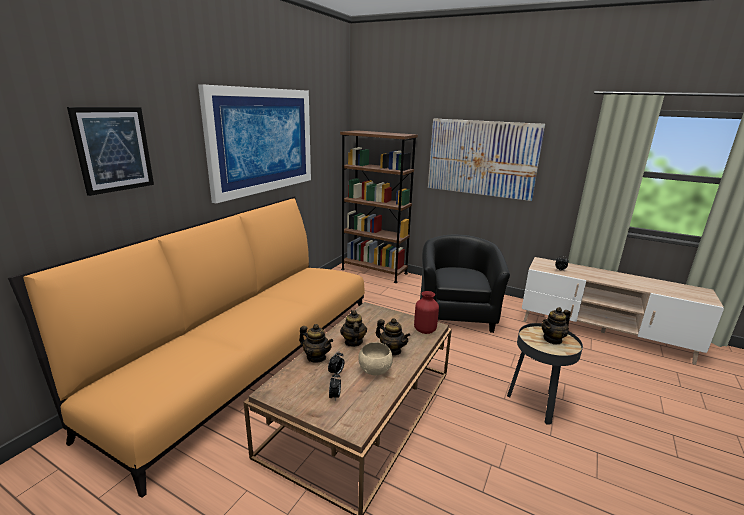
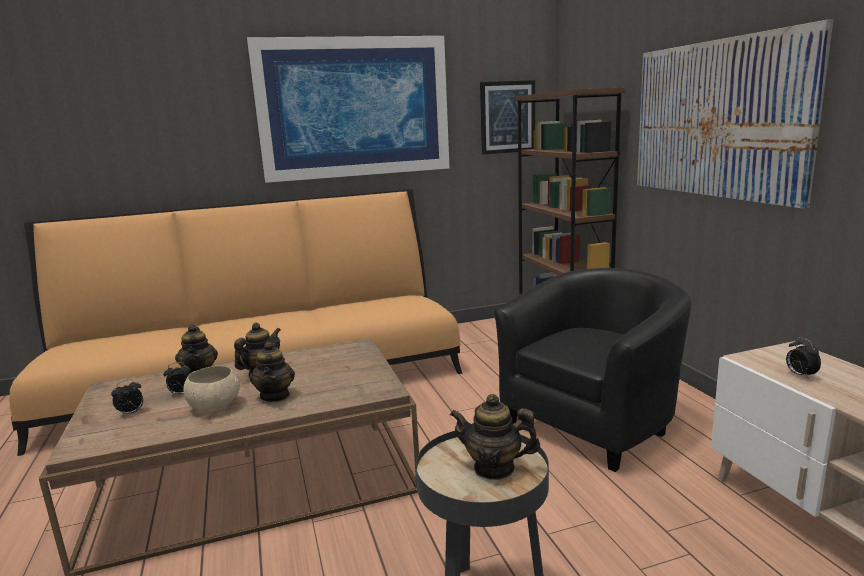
camera: 45 degrees right, 5 degrees down
(113, 149) = (136, 112): picture -> picture (507, 117)
(424, 330) = (362, 389): red vase -> none

